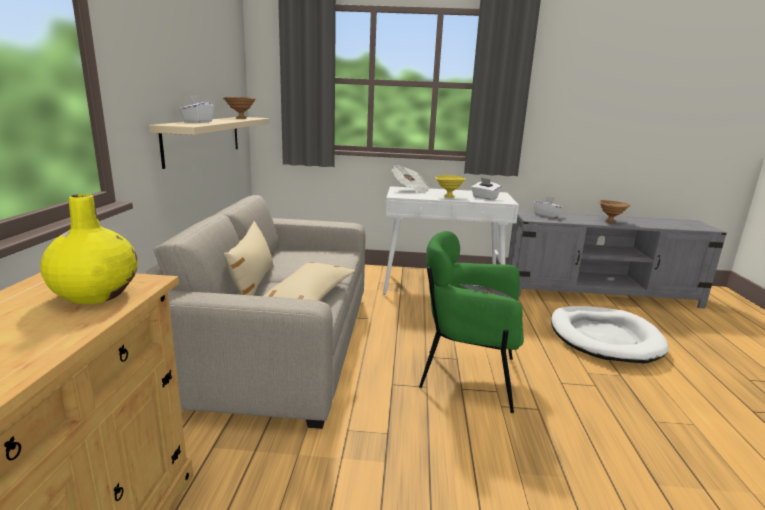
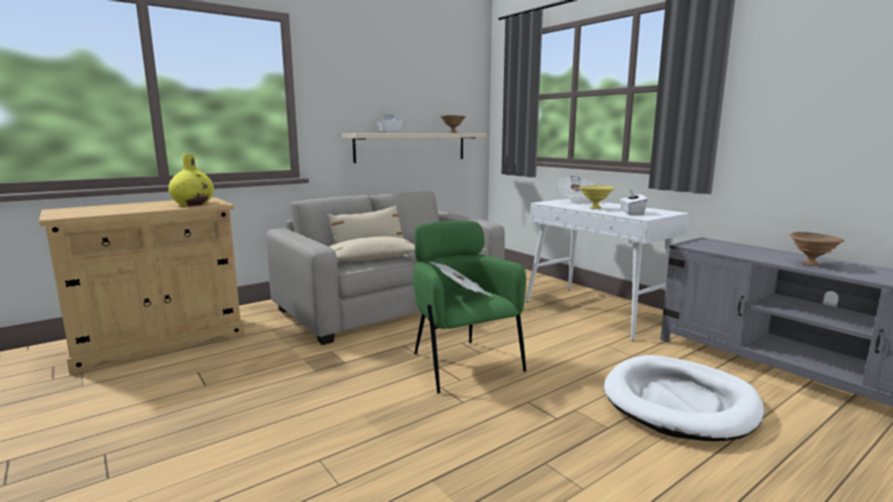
camera: 50 degrees right, 5 degrees down
(546, 215) = (727, 245): white tissue box -> none

